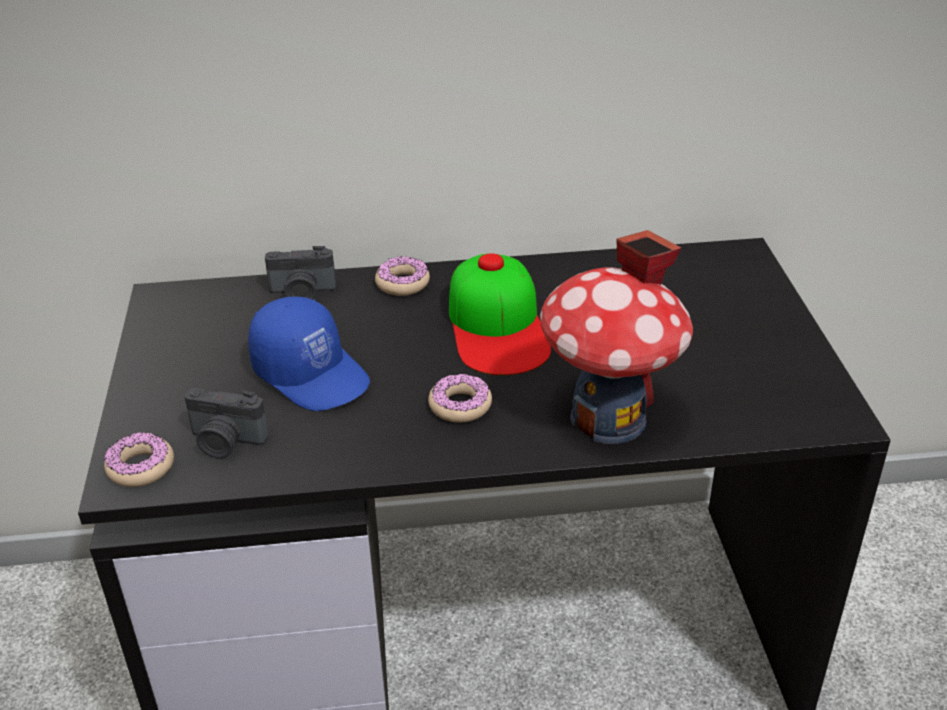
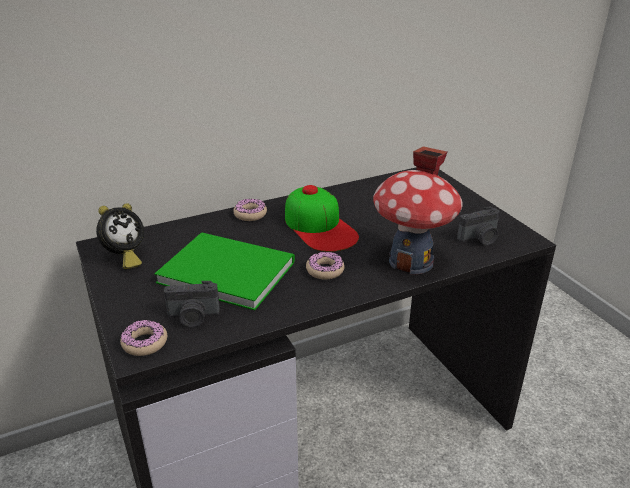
camera: 20 degrees left, 5 degrees down
(184, 324) = (124, 258): none -> alarm clock
(302, 294) = (192, 229): camera -> camera (480, 239)
(312, 373) = (225, 270): blue cap -> green book

